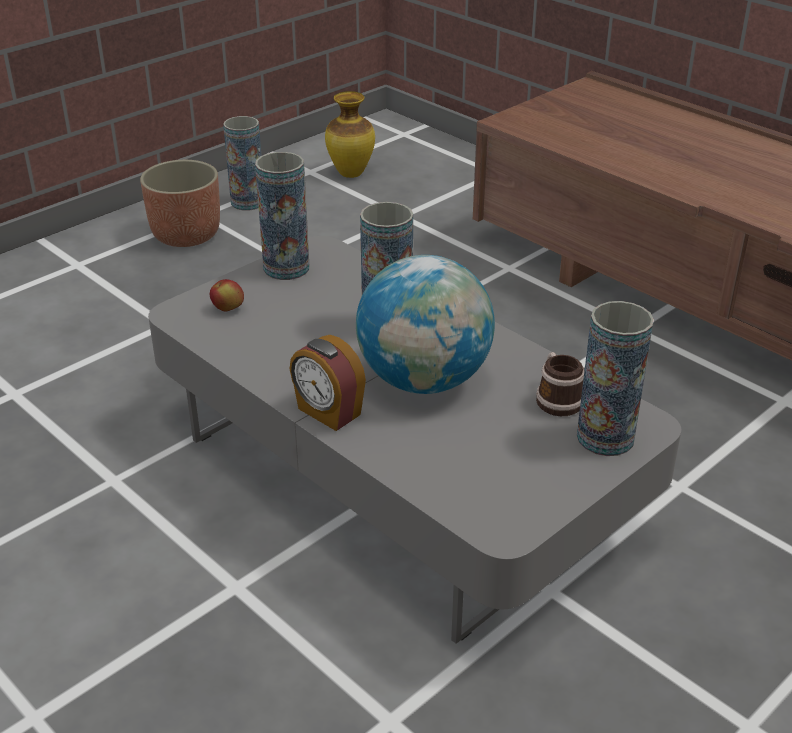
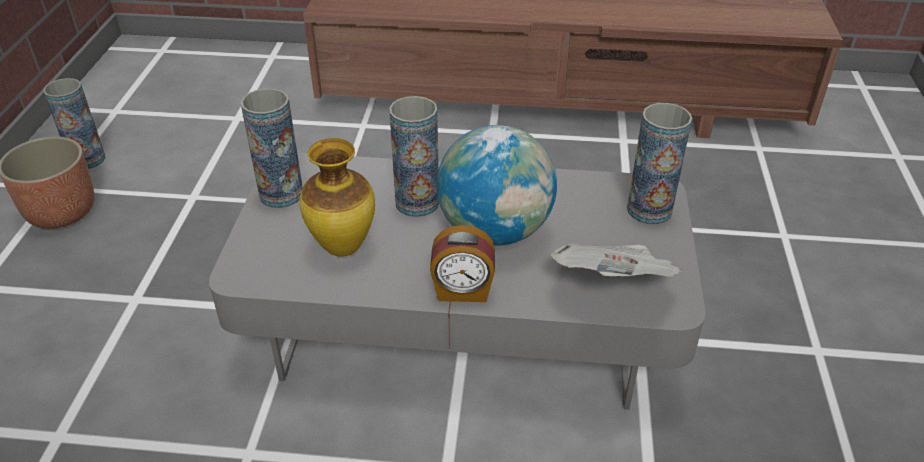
camera: 40 degrees left, 5 degrees up
(228, 309) = (278, 251): apple -> none
(351, 174) = (155, 100): vase -> vase (344, 248)
(471, 479) = (613, 284): none -> newspaper
(557, 398) = (590, 199): mug -> none

